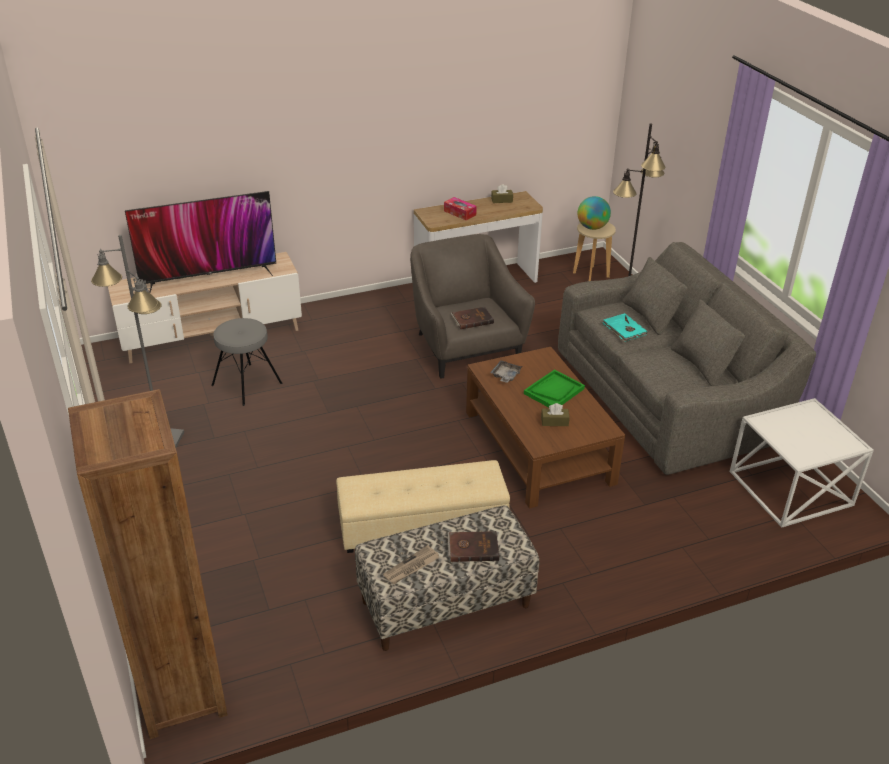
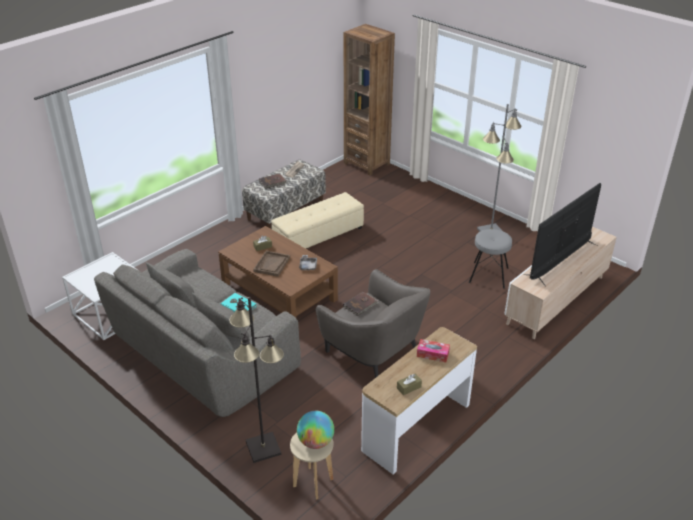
camera: 155 degrees right, 0 degrees up
(554, 391) = (272, 264): green tray -> brown tray

